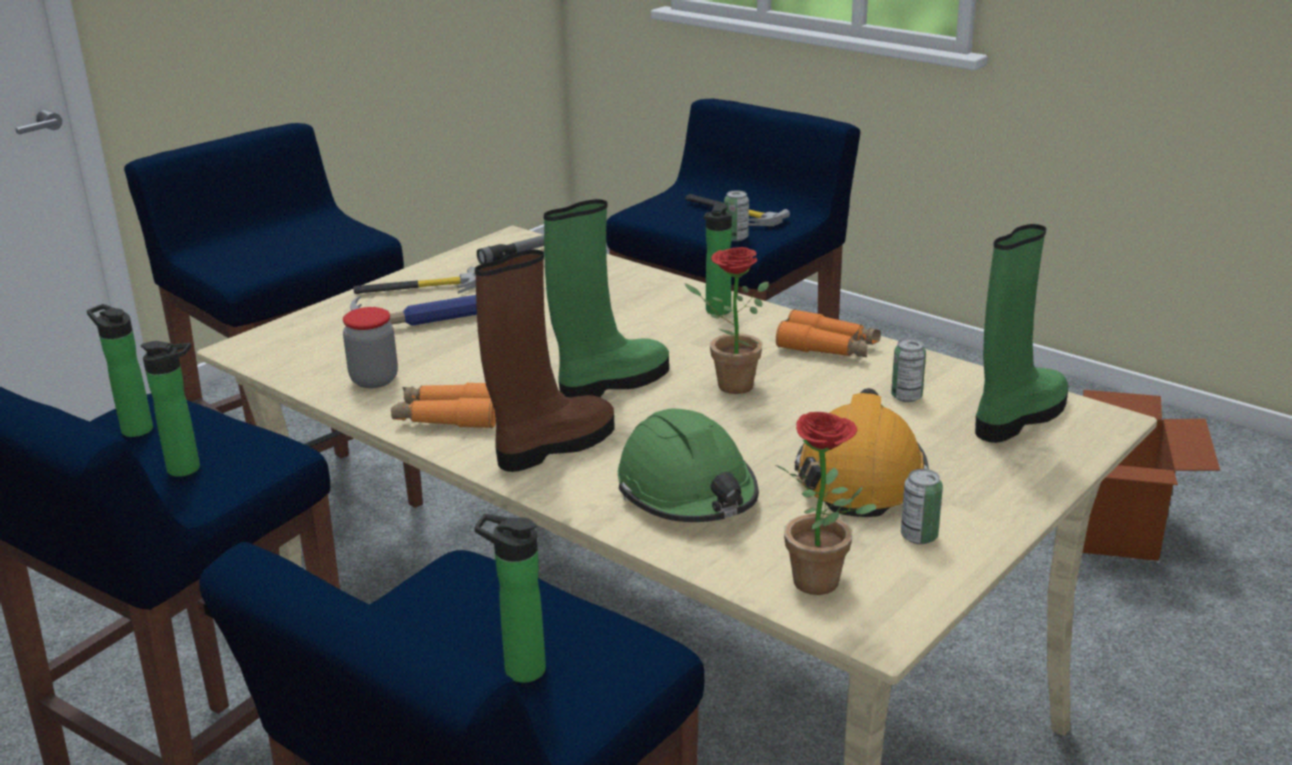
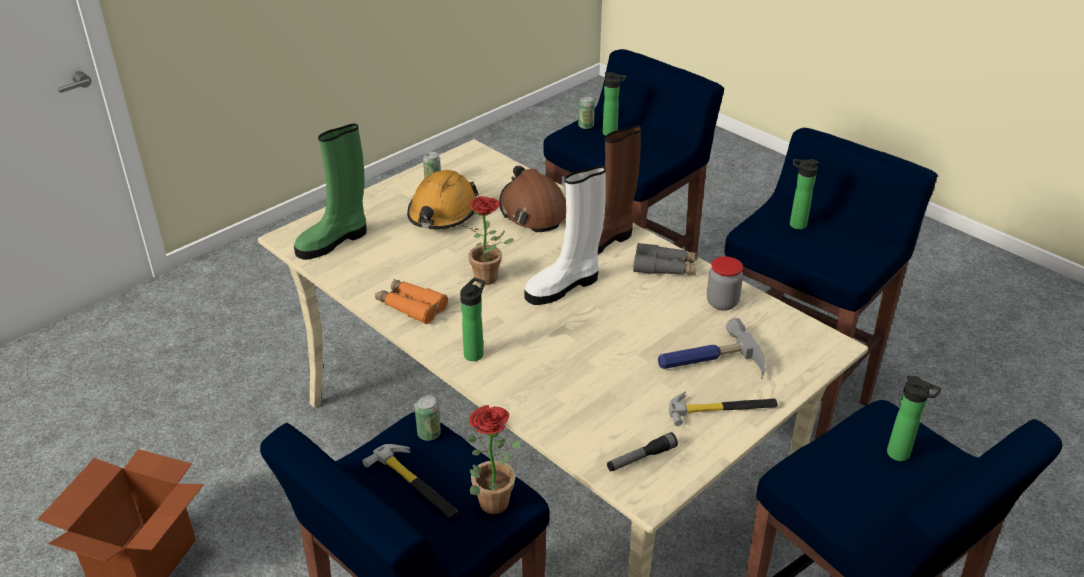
camera: 175 degrees left, 10 degrees up
(134, 428) = (847, 253): bottle -> bottle (901, 455)
(448, 417) = (665, 268): orange binoculars -> grey binoculars
(611, 383) = (564, 286): green boot -> white boot
(687, 492) = (533, 211): green hard hat -> brown hard hat
(825, 585) = (485, 167): potted plant -> potted plant (489, 499)
(906, 396) = (386, 261): can -> can (586, 126)

